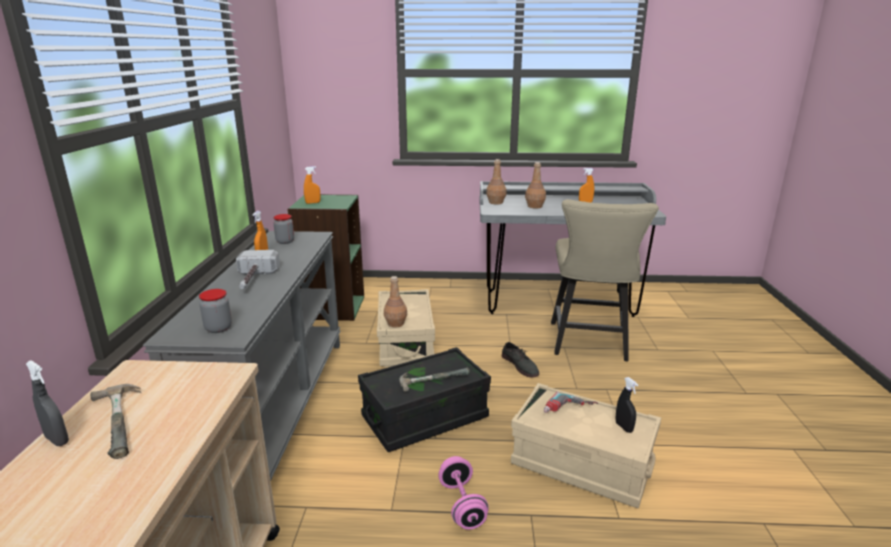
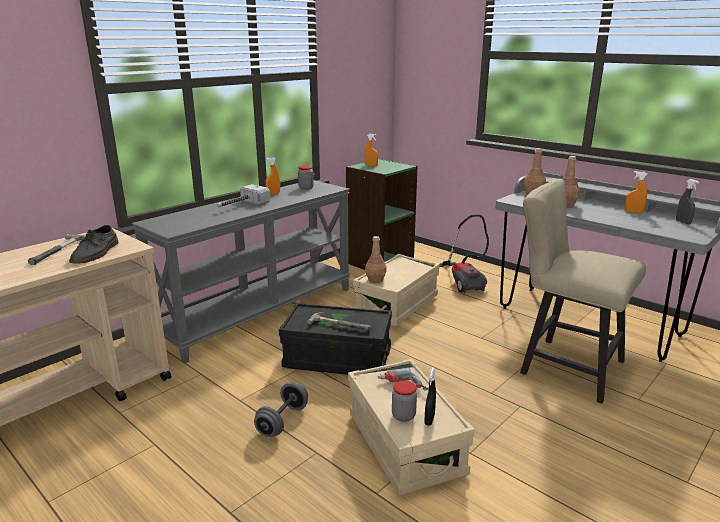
camera: 40 degrees right, 0 degrees up
(57, 440) = (29, 249): grey spray bottle -> grey spray bottle (683, 222)
(218, 328) = (174, 225): jar -> jar (403, 416)
(431, 301) = (464, 281): none -> vacuum cleaner
(462, 505) = (282, 421): pink dumbbell -> grey dumbbell
(520, 365) = (467, 355): grey shoe -> grey shoe (96, 253)
(589, 344) = (564, 365): beige chair -> beige chair turned 75 degrees clockwise

